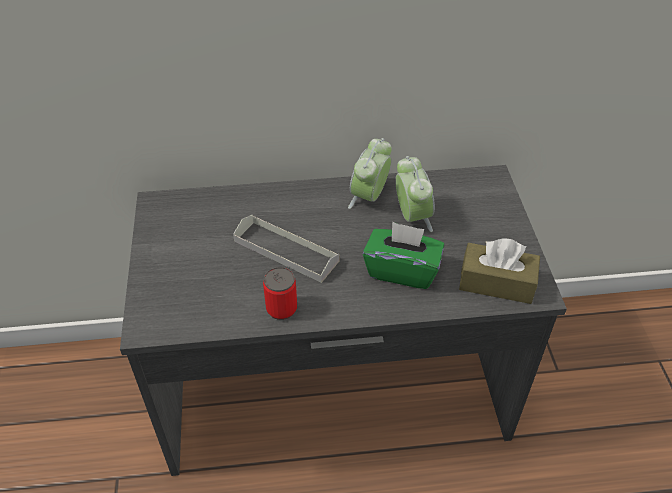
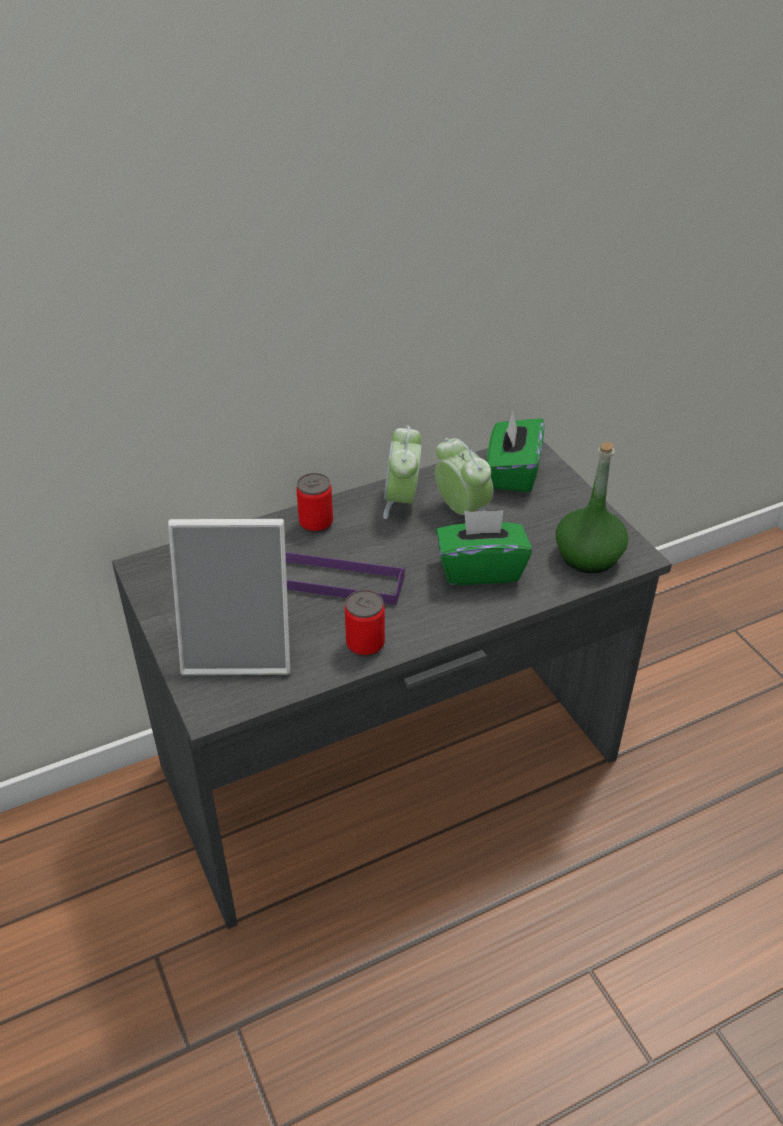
camera: 20 degrees left, 5 degrees down
(190, 285) = (240, 647): none -> picture frame
(286, 251) = (336, 582): grey tray -> purple tray
(295, 199) = (316, 523): none -> can
(469, 194) = (512, 472): none -> green tissue box
(496, 283) = (588, 556): brown tissue box -> green bottle

